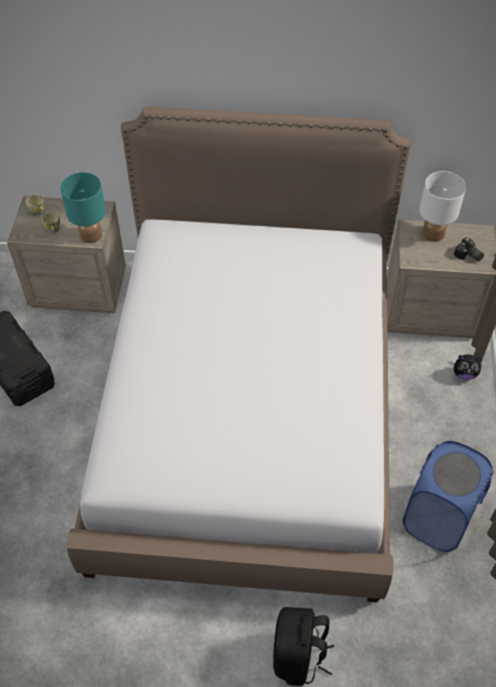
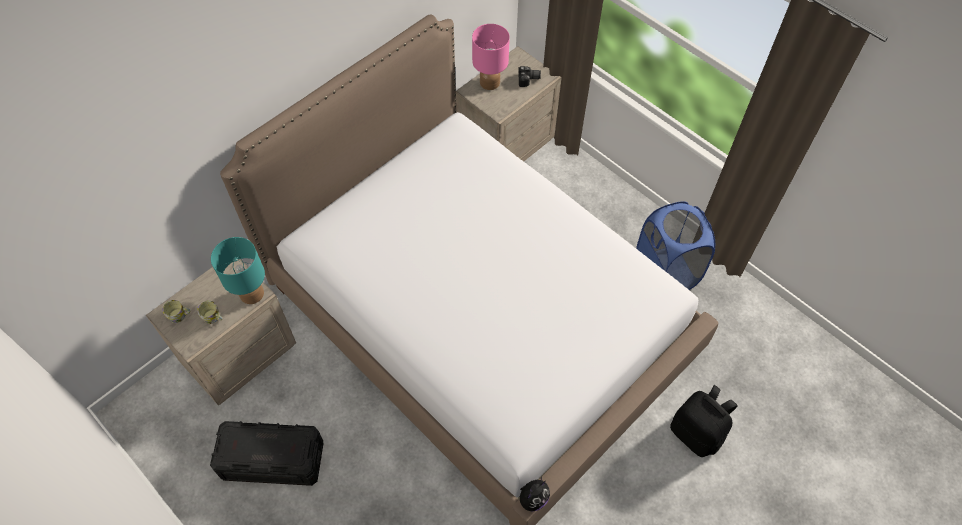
camera: 50 degrees left, 5 degrees up
(433, 234) = (490, 82): white table lamp -> pink table lamp
(464, 374) = (573, 168): plush toy -> plush toy (532, 498)

